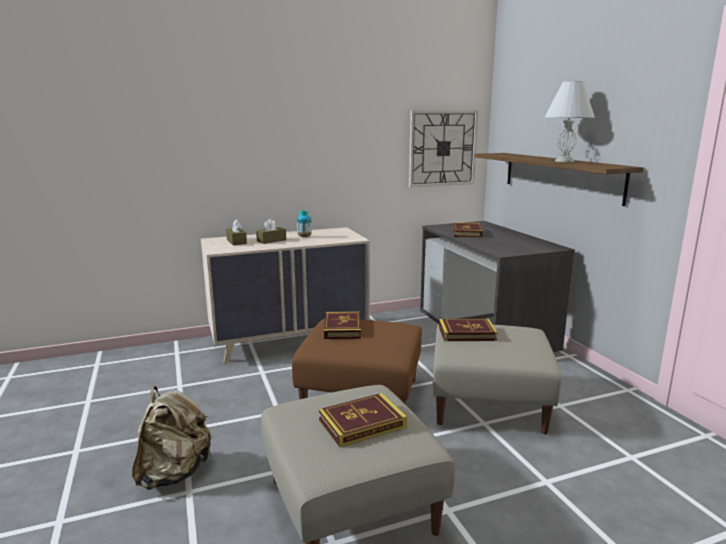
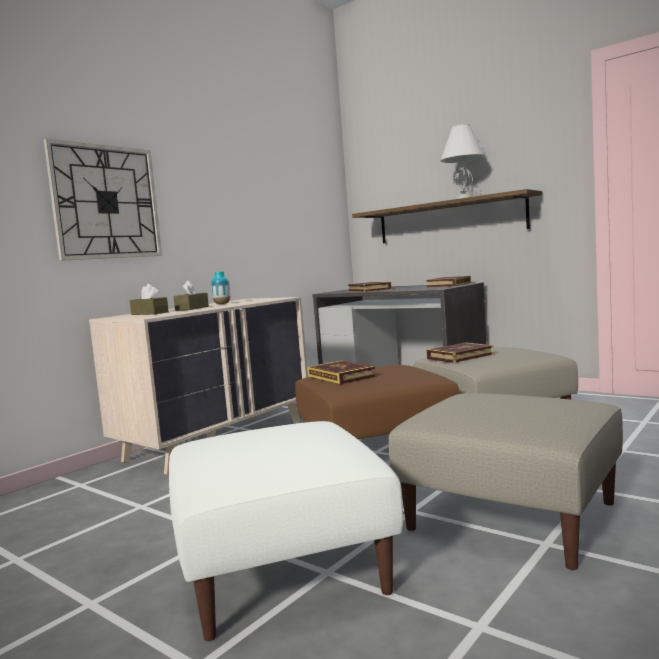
camera: 30 degrees left, 10 degrees down
(175, 473) = (280, 566): beige backpack -> white ottoman
(362, 423) = (514, 406): book -> book (449, 285)
(442, 148) = (315, 213): wall clock -> wall clock (106, 202)

